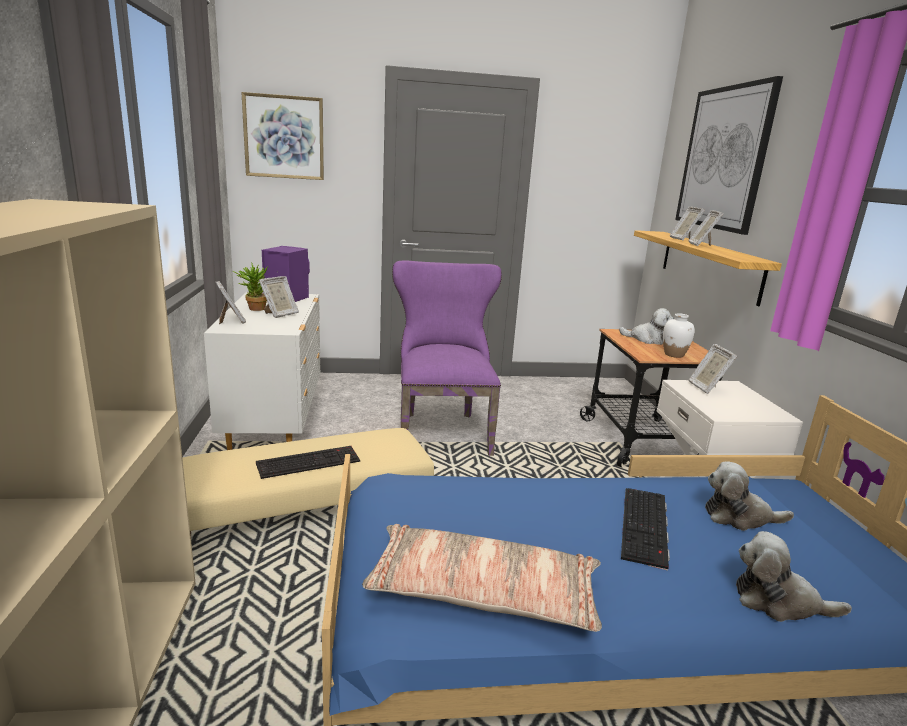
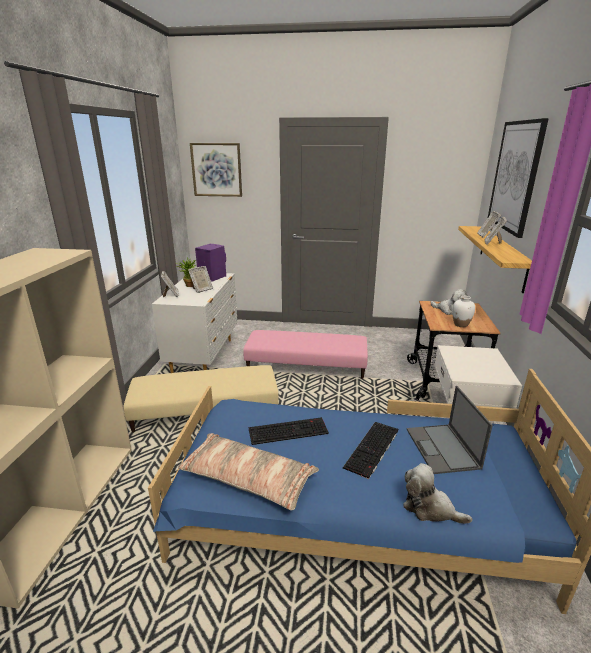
camera: 15 degrees right, 5 degrees up
(309, 461) = (203, 385): keyboard -> keyboard (288, 430)
(441, 430) = (306, 365): purple chair -> pink ottoman
(706, 388) = (466, 353): picture frame -> none
(739, 517) = (443, 449): plush toy -> laptop

